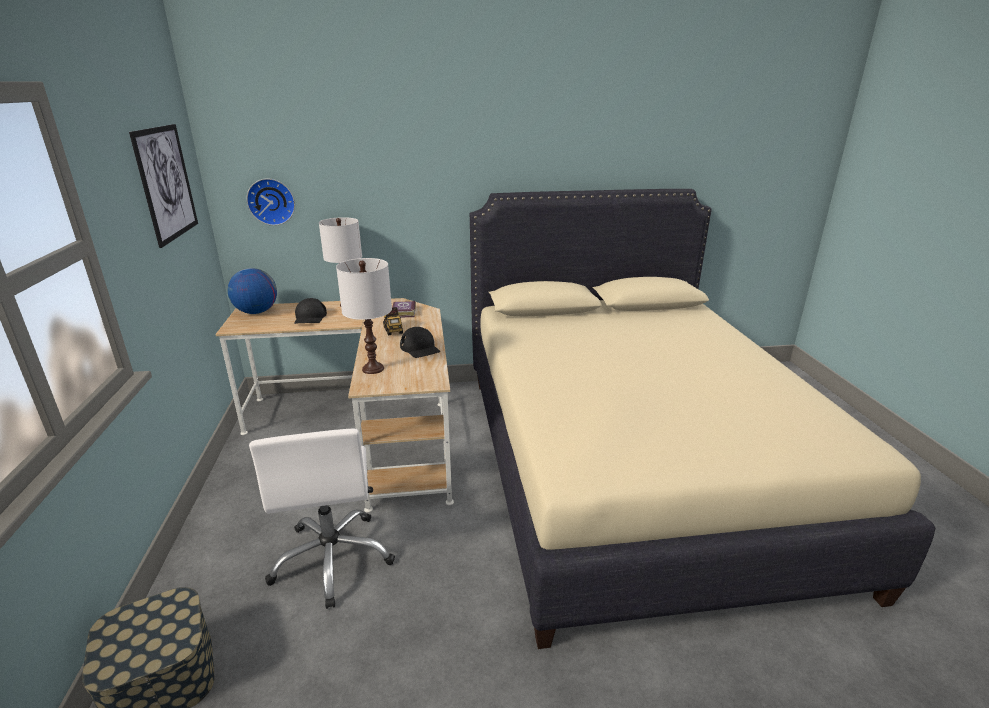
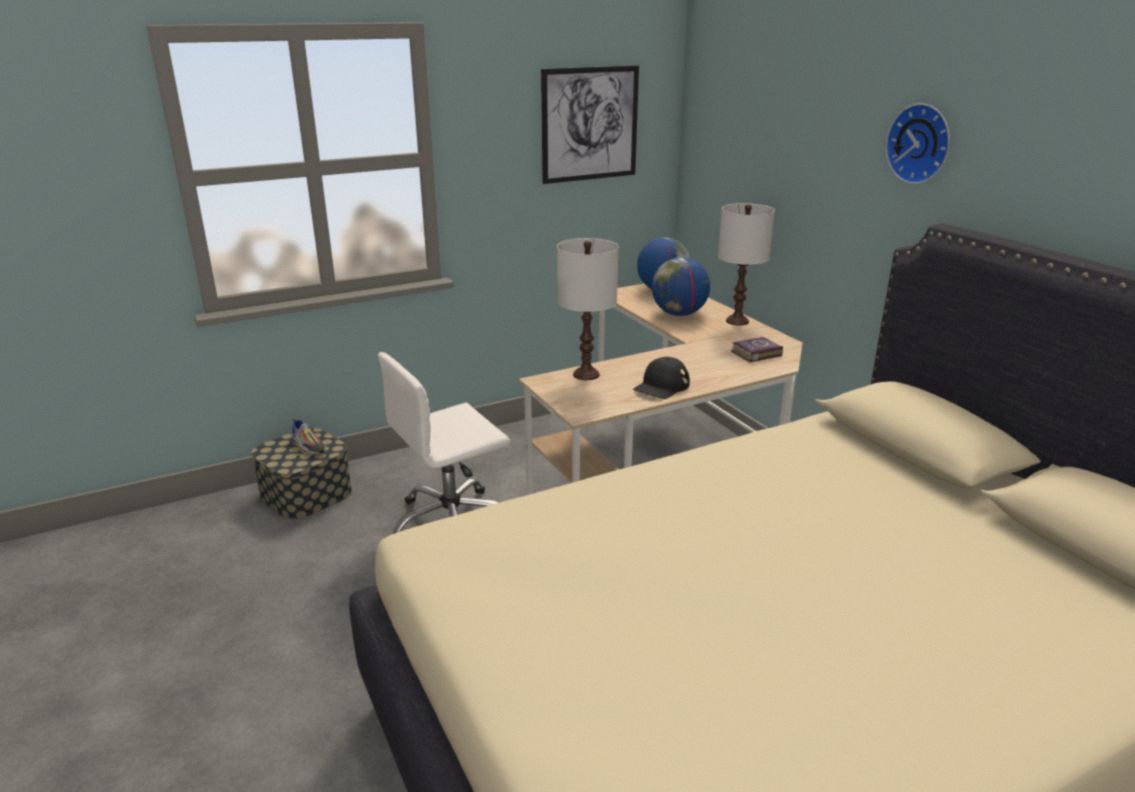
camera: 70 degrees right, 0 degrees up
(147, 624) = (308, 446): none -> shoe
(271, 201) = (720, 168): wall clock -> wall clock (921, 143)
(310, 317) = (679, 314): black cap -> globe
(393, 330) = (694, 360): toy truck -> none

